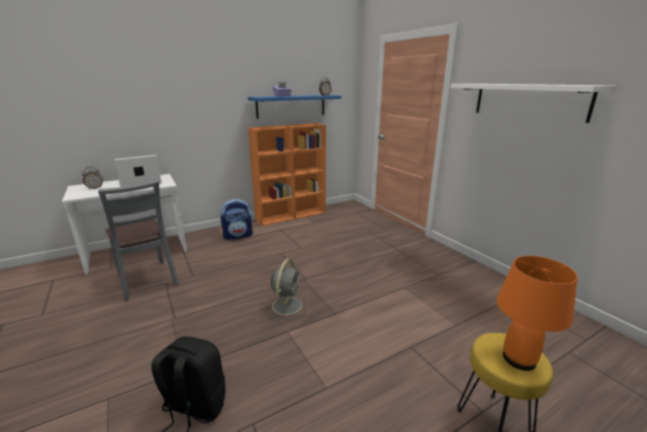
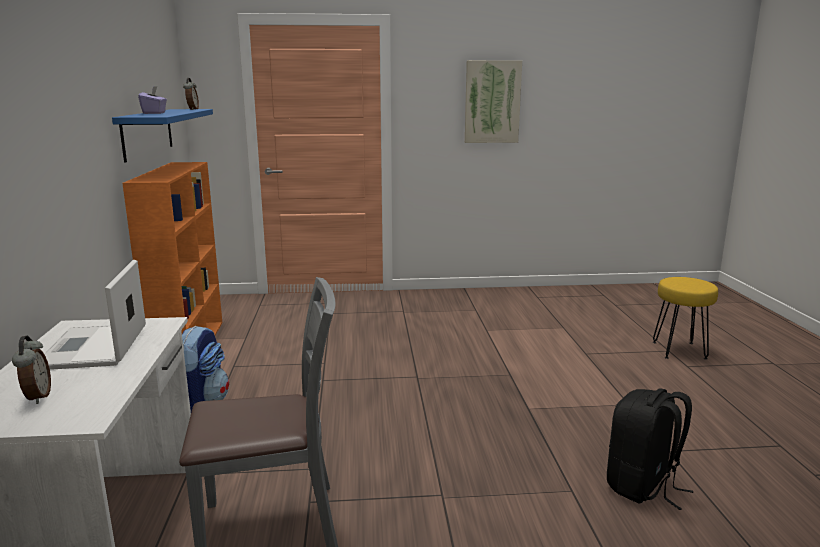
camera: 65 degrees left, 5 degrees down
(287, 305) = (472, 399): grey fan -> none
(518, 358) = (693, 282): orange table lamp -> none
(528, 100) = (492, 102): white shelf -> picture

